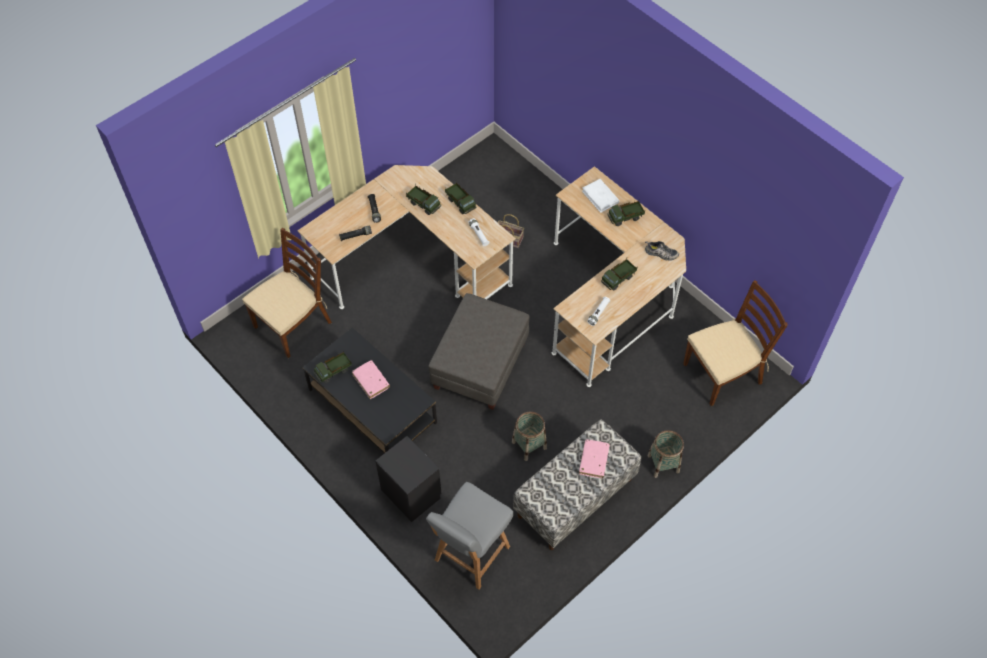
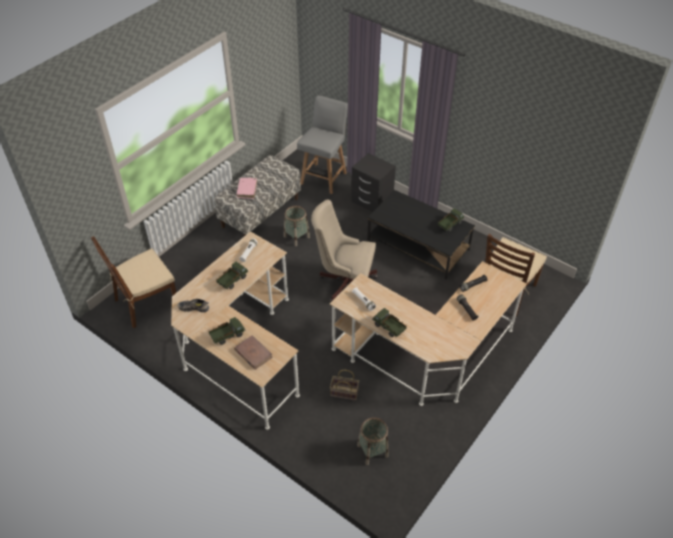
camera: 170 degrees right, 10 degrees down
(371, 381) = (419, 222): pink book -> none
(424, 204) = (423, 322): toy truck -> none
(480, 365) = (344, 282): grey ottoman -> beige office chair
(600, 197) = (253, 353): white book -> brown book
(663, 463) = (198, 238): basket -> basket (372, 451)

